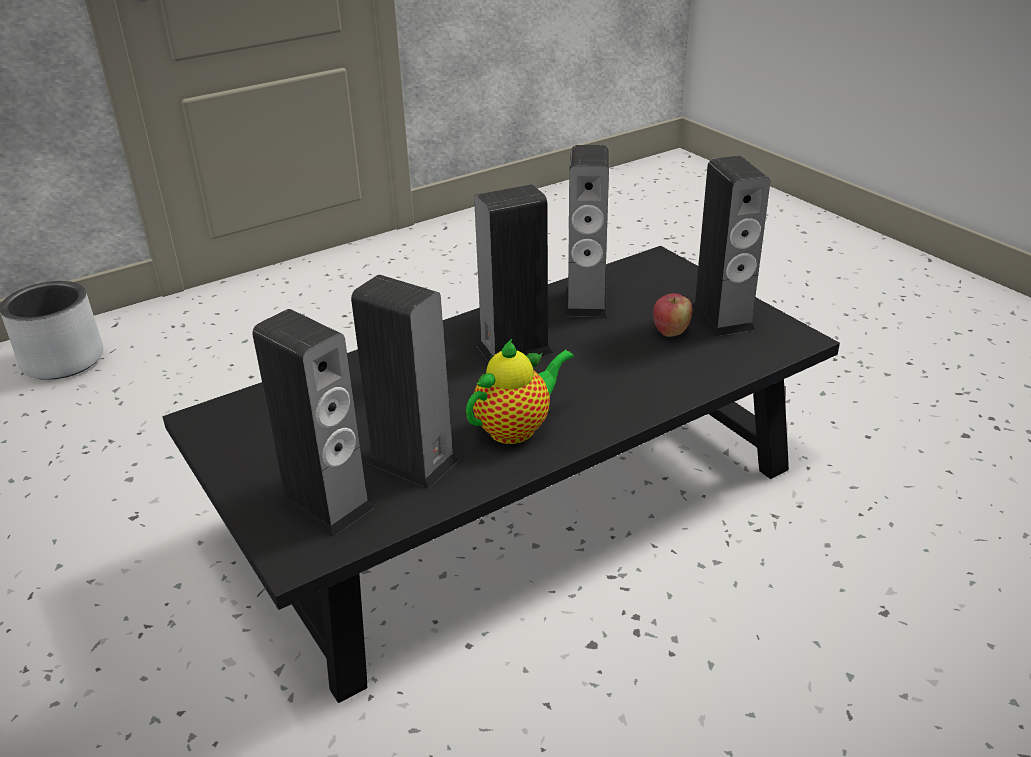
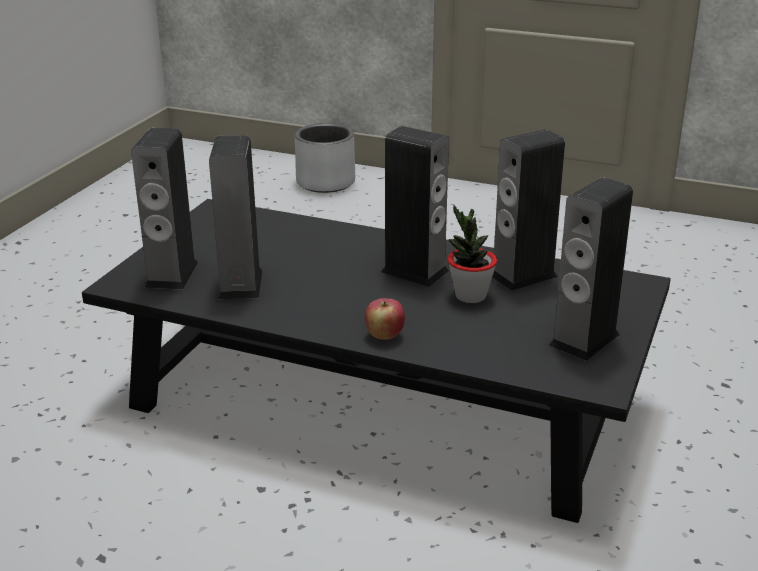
camera: 55 degrees right, 5 degrees down
(516, 428) = (316, 305): teapot -> none
(593, 339) = (470, 296): none -> potted plant
(671, 332) = (527, 324): apple -> apple (384, 335)

